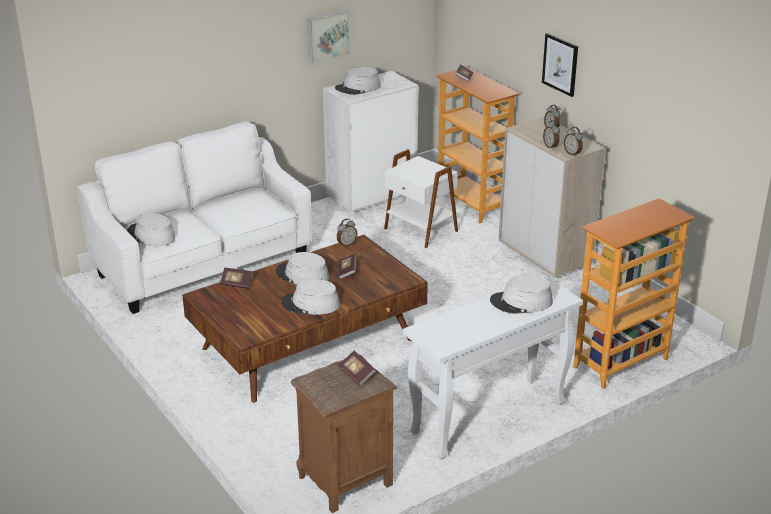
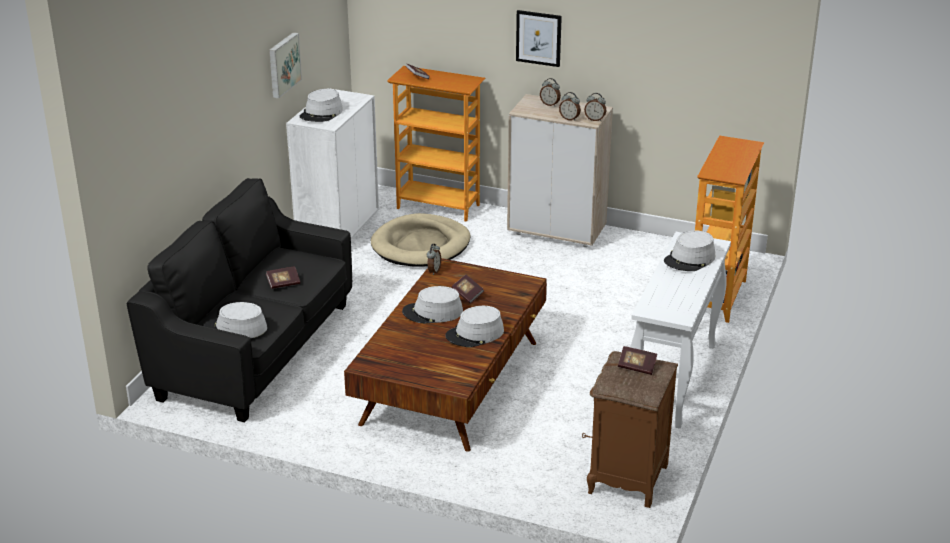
camera: 35 degrees left, 0 degrees up
(203, 265) = (255, 350): white sofa -> black sofa
(236, 284) = (383, 342): book -> book (283, 283)
(420, 230) = (421, 245): white side table -> beige dog bed

